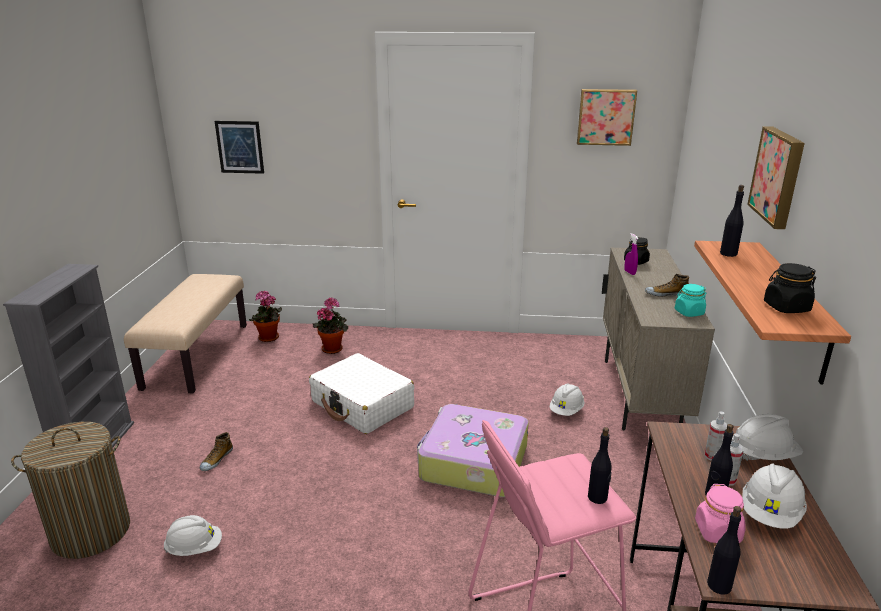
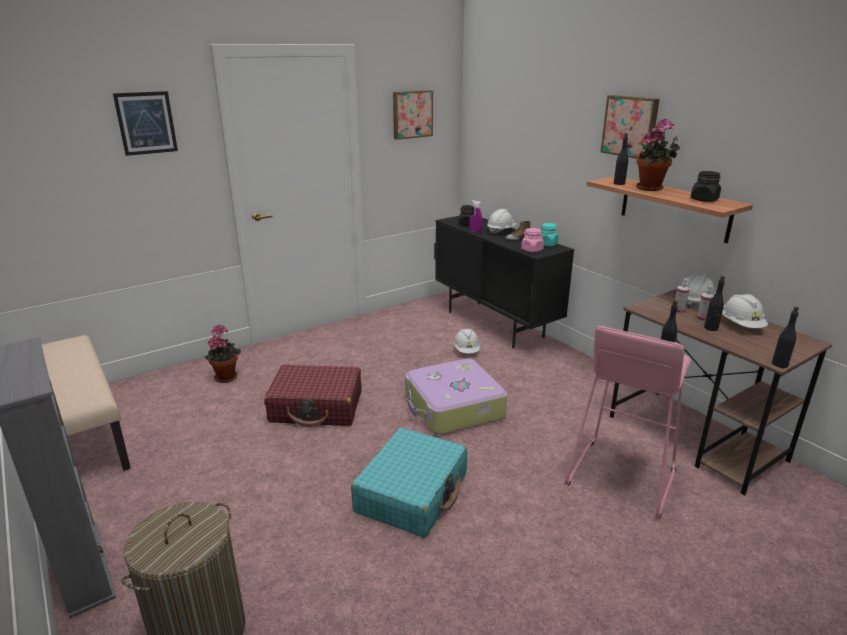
camera: 40 degrees left, 0 degrees up
(195, 548) = (329, 578): white hard hat -> white hard hat (501, 231)
(216, 459) = (243, 507): shoe -> none
(240, 147) = (63, 184): picture -> picture (146, 123)
(268, 338) = (144, 392): potted plant -> potted plant (651, 188)
(334, 520) = (412, 493): none -> turquoise suitcase
(362, 405) = (317, 407): white suitcase -> red suitcase
(639, 395) = (495, 324): beige cabinet -> black cabinet
(718, 532) = (739, 343): pink jar -> pink jar (532, 250)

